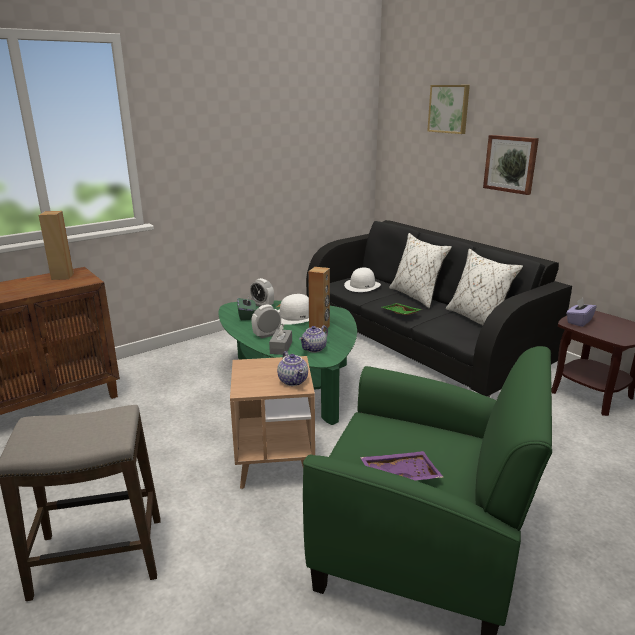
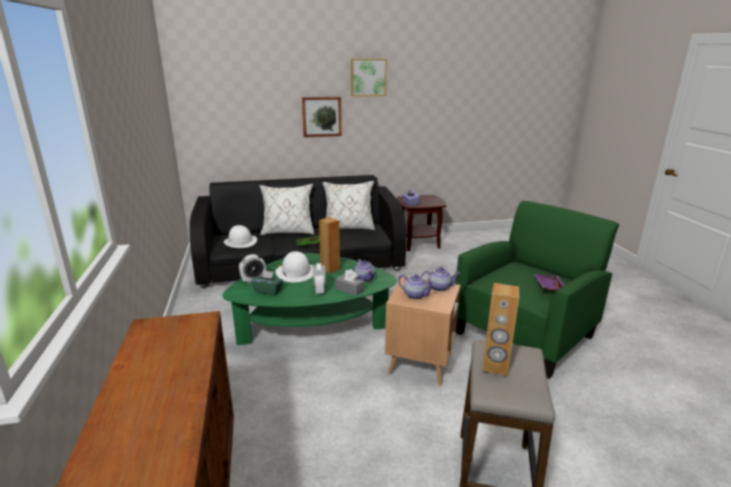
camera: 65 degrees left, 0 degrees up
(62, 276) = (156, 336): brown speaker -> brown speaker (495, 367)
(261, 371) = (415, 295): none -> teapot
(449, 109) = (256, 79): picture -> picture (368, 77)

